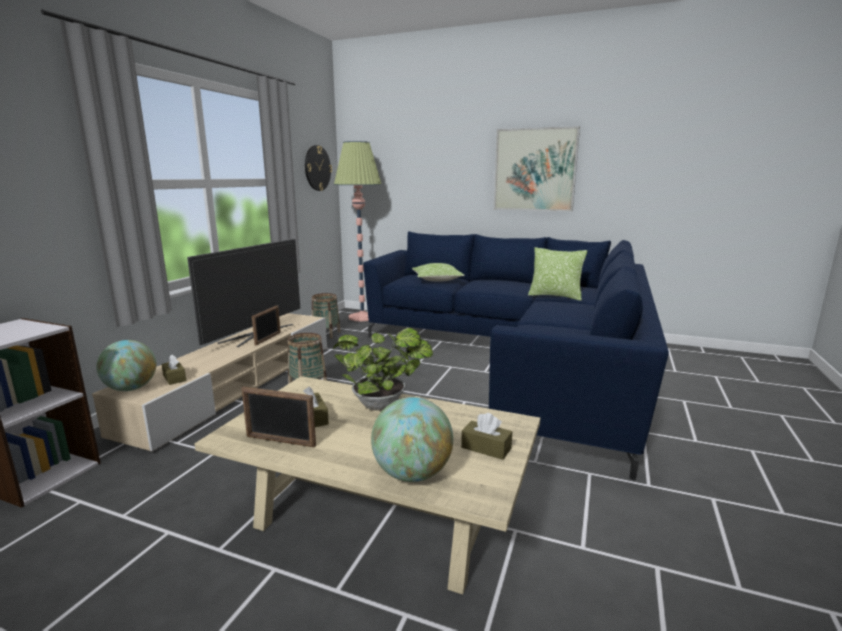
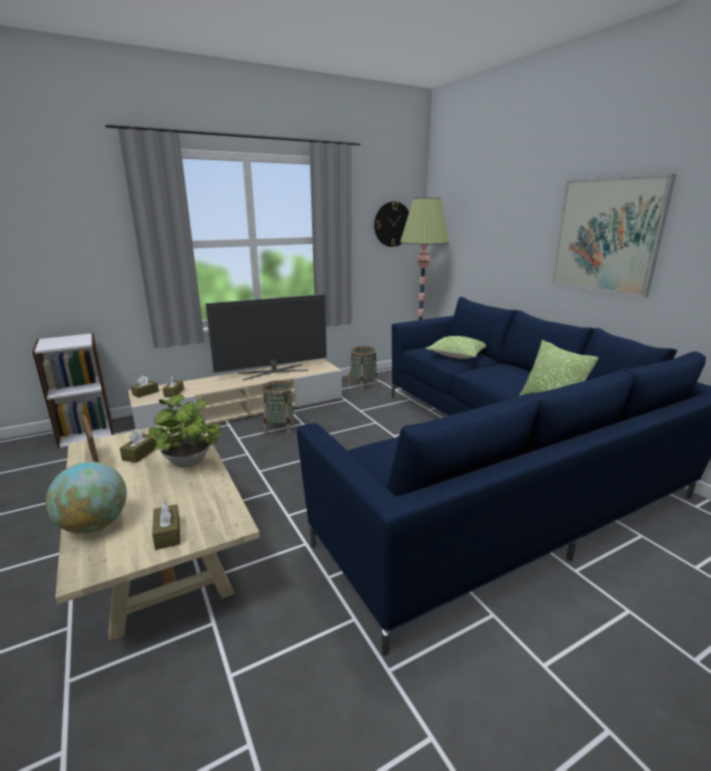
camera: 40 degrees right, 5 degrees up
(131, 388) = (145, 393): globe -> brown tissue box
(268, 338) = (271, 378): picture frame -> none

